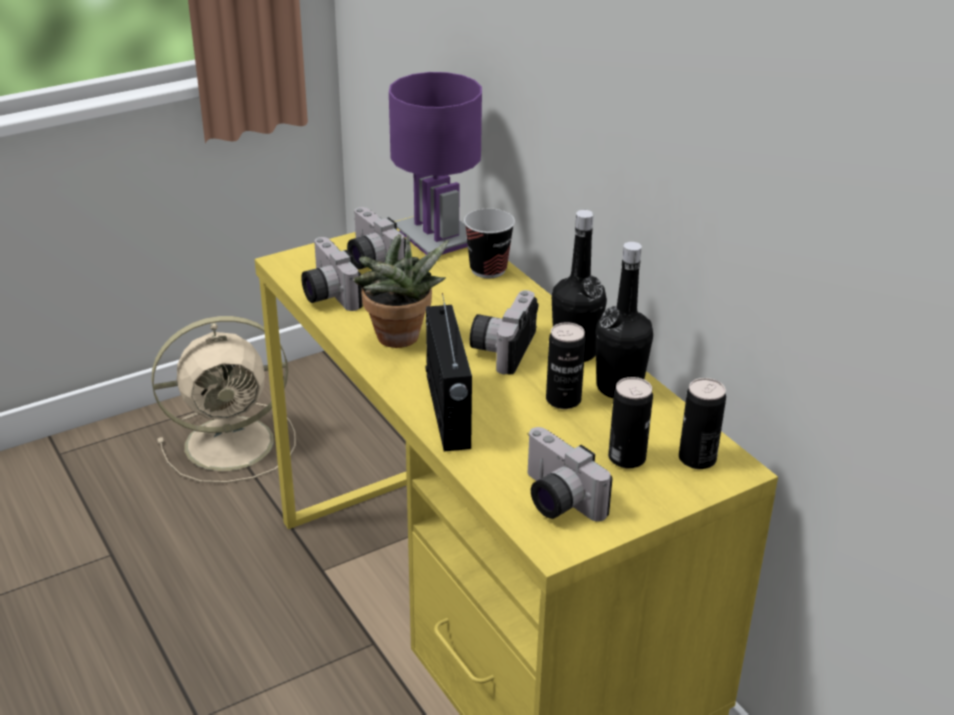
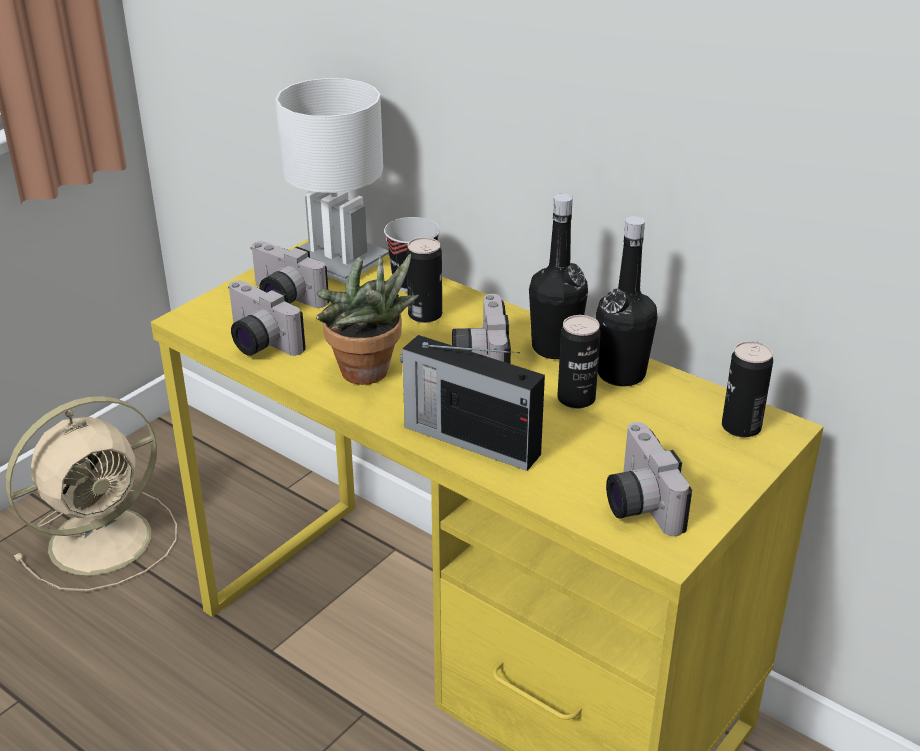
camera: 20 degrees left, 0 degrees up
(437, 238) = (339, 262): purple table lamp -> white table lamp
(447, 413) = (469, 439): radio -> radio turned 150 degrees clockwise
(555, 500) = (636, 502): camera -> camera turned 45 degrees clockwise
(626, 458) = (676, 442): can -> can (425, 315)

